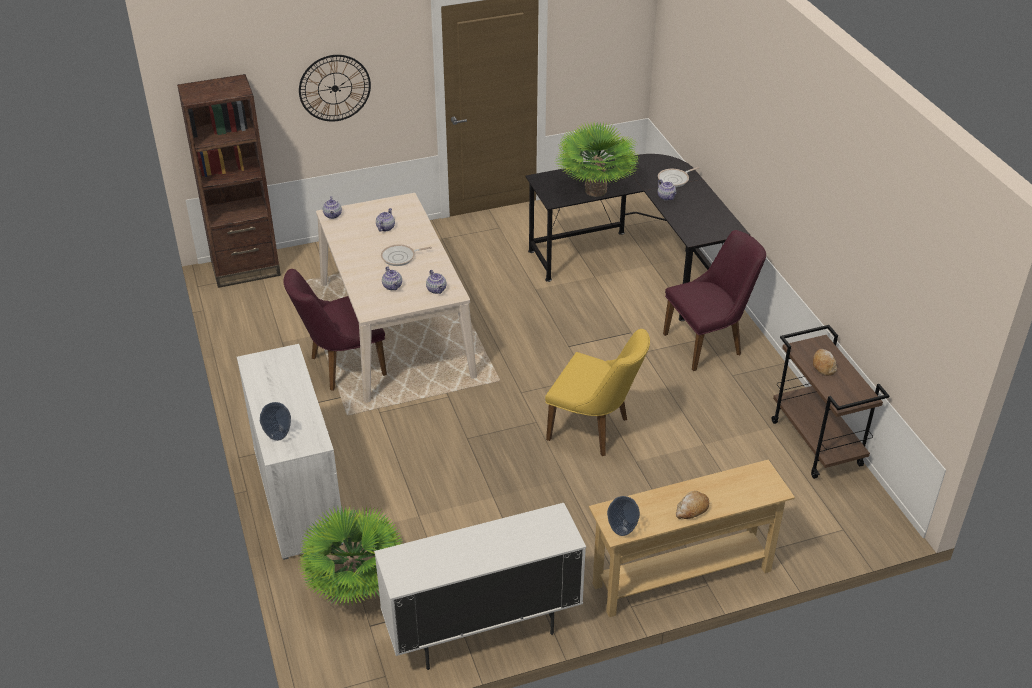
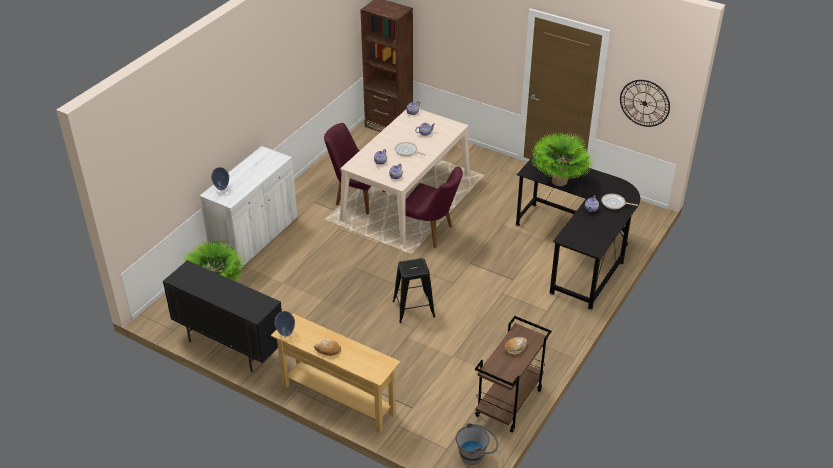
camera: 50 degrees right, 0 degrees up
(335, 88) = (463, 40): wall clock -> wall clock (644, 103)
(482, 631) = (230, 346): white cabinet -> black cabinet
(595, 430) = (414, 309): yellow chair -> black stool
(709, 343) = (544, 315): purple chair -> purple chair (431, 232)
(871, 511) = (476, 455): none -> grey bucket

